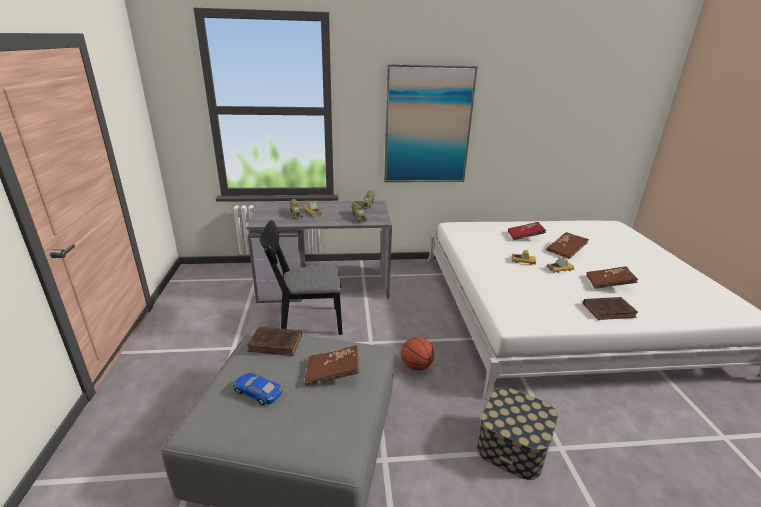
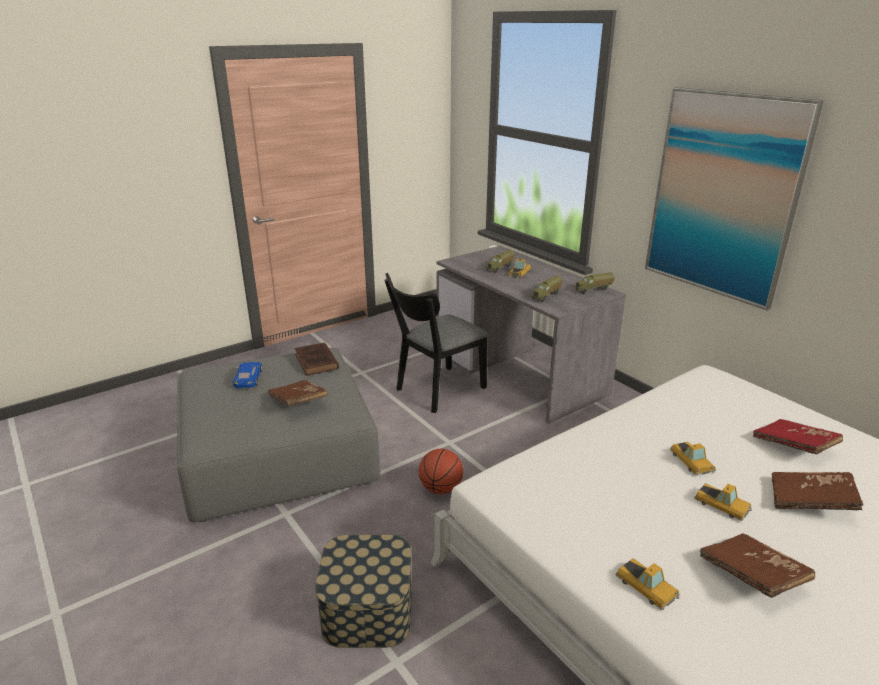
camera: 60 degrees right, 0 degrees up
(305, 323) = (436, 391): black chair -> black chair turned 90 degrees counterclockwise
(610, 310) = (647, 587): brown book -> toy car

